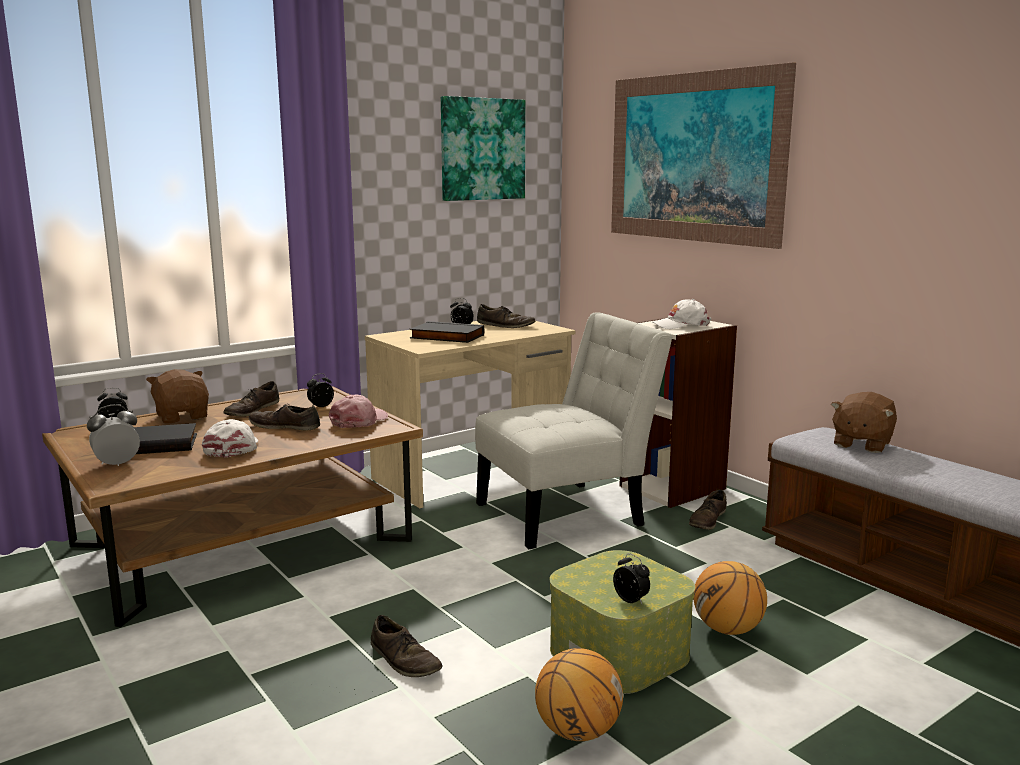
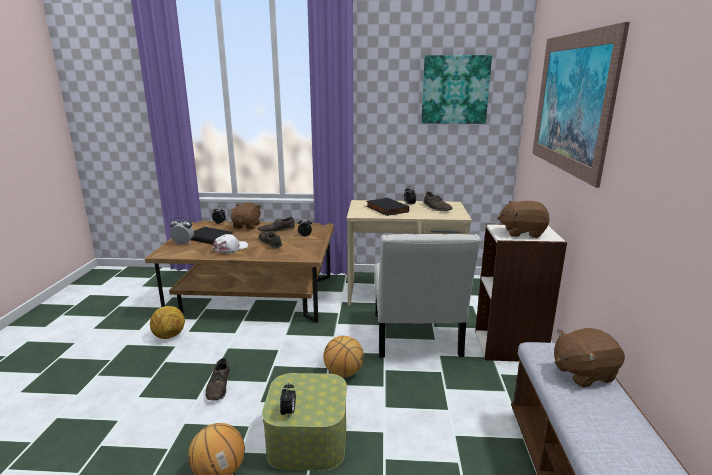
camera: 40 degrees right, 5 degrees up
(188, 643) = (170, 336): none -> football
(359, 421) = (303, 249): pink cap -> none
(567, 513) = (416, 338): white chair -> white chair turned 75 degrees clockwise
(681, 325) = (522, 233): white cap -> brown plush toy
(708, 520) = (496, 380): brown shoe -> none
(728, 629) = (387, 462): basketball -> basketball (343, 373)

